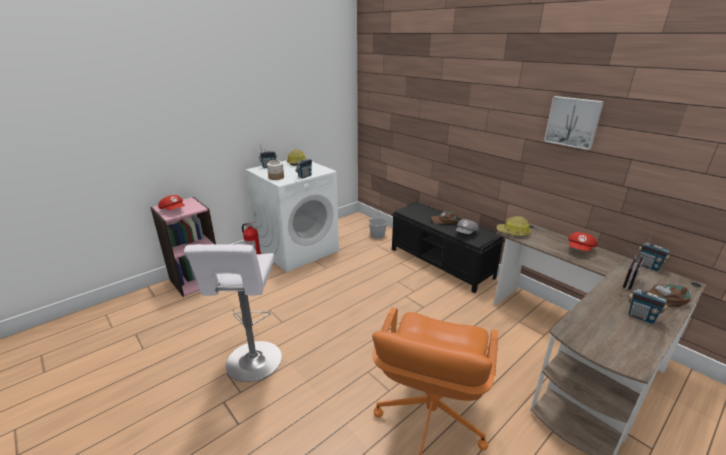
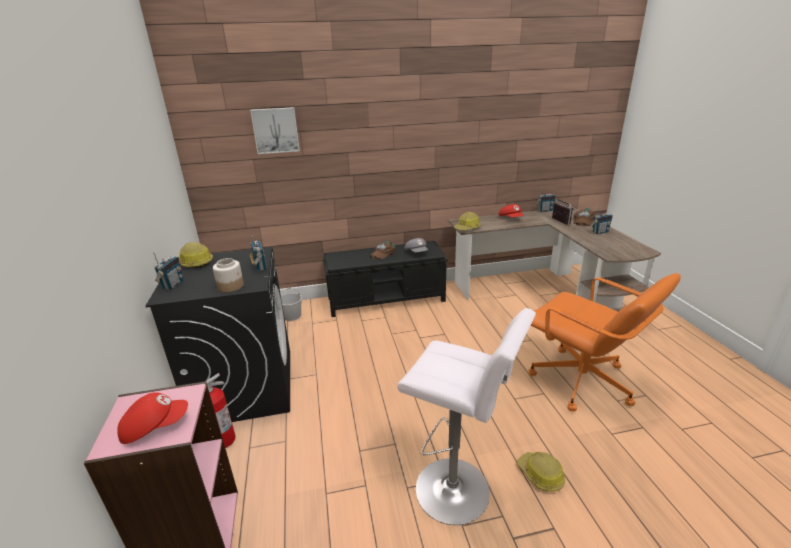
camera: 60 degrees left, 0 degrees up
(286, 406) = (540, 475): none -> hard hat
(298, 249) = (245, 386): white washing machine -> black washing machine
(573, 122) = (474, 121): picture -> picture (275, 130)

